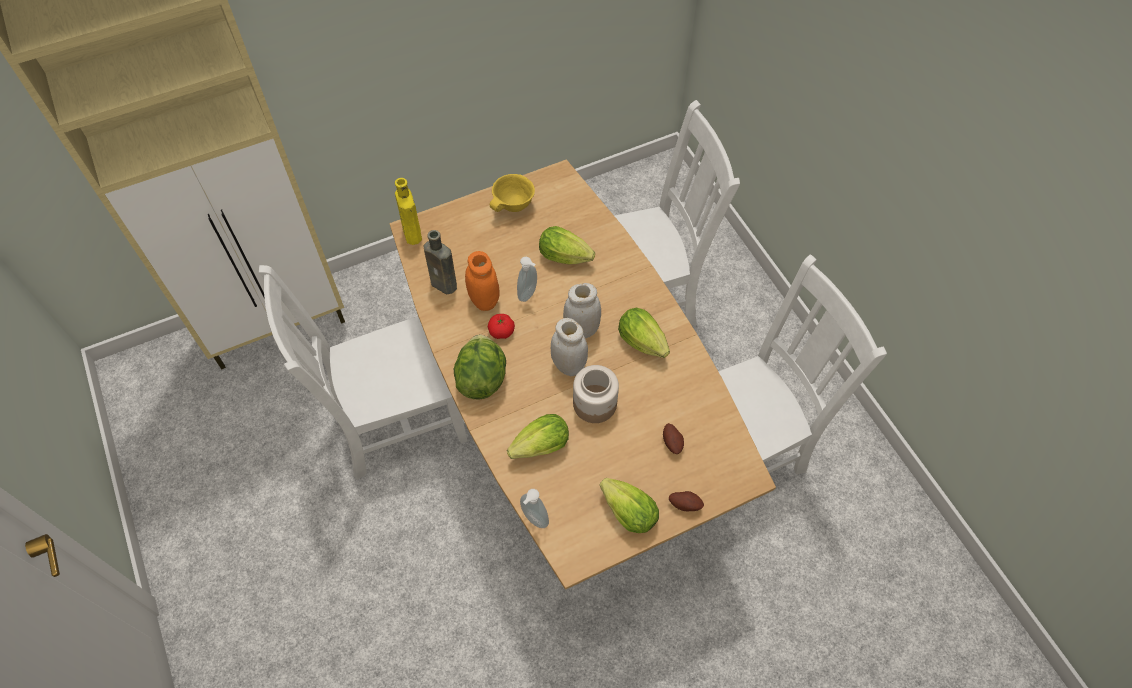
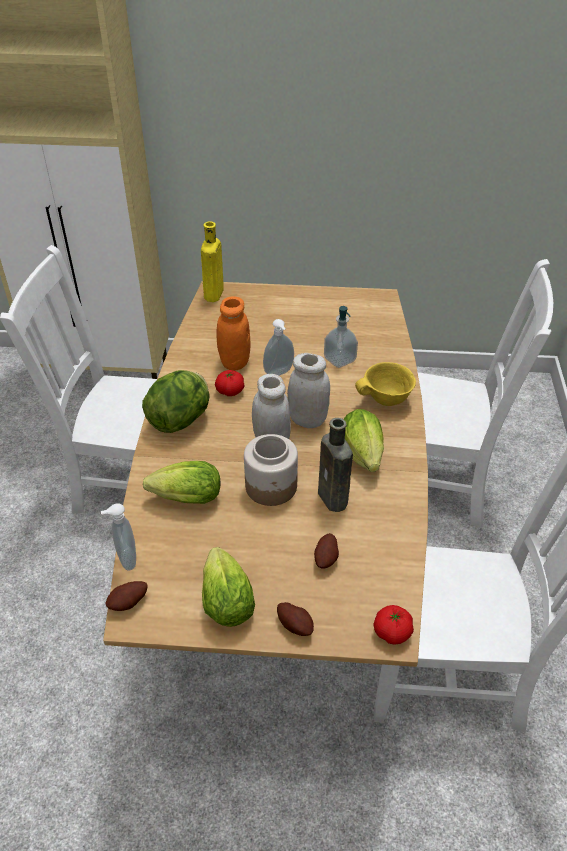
camera: 30 degrees right, 15 degrees down
(445, 285) = (210, 339): brown bottle -> brown bottle (334, 500)
(513, 206) = (319, 305): yellow bowl -> yellow bowl (385, 400)
(562, 551) = (129, 603): none -> potato
(567, 257) = (339, 359): lettuce -> soap dispenser
(748, 474) = (392, 632): none -> tomato

